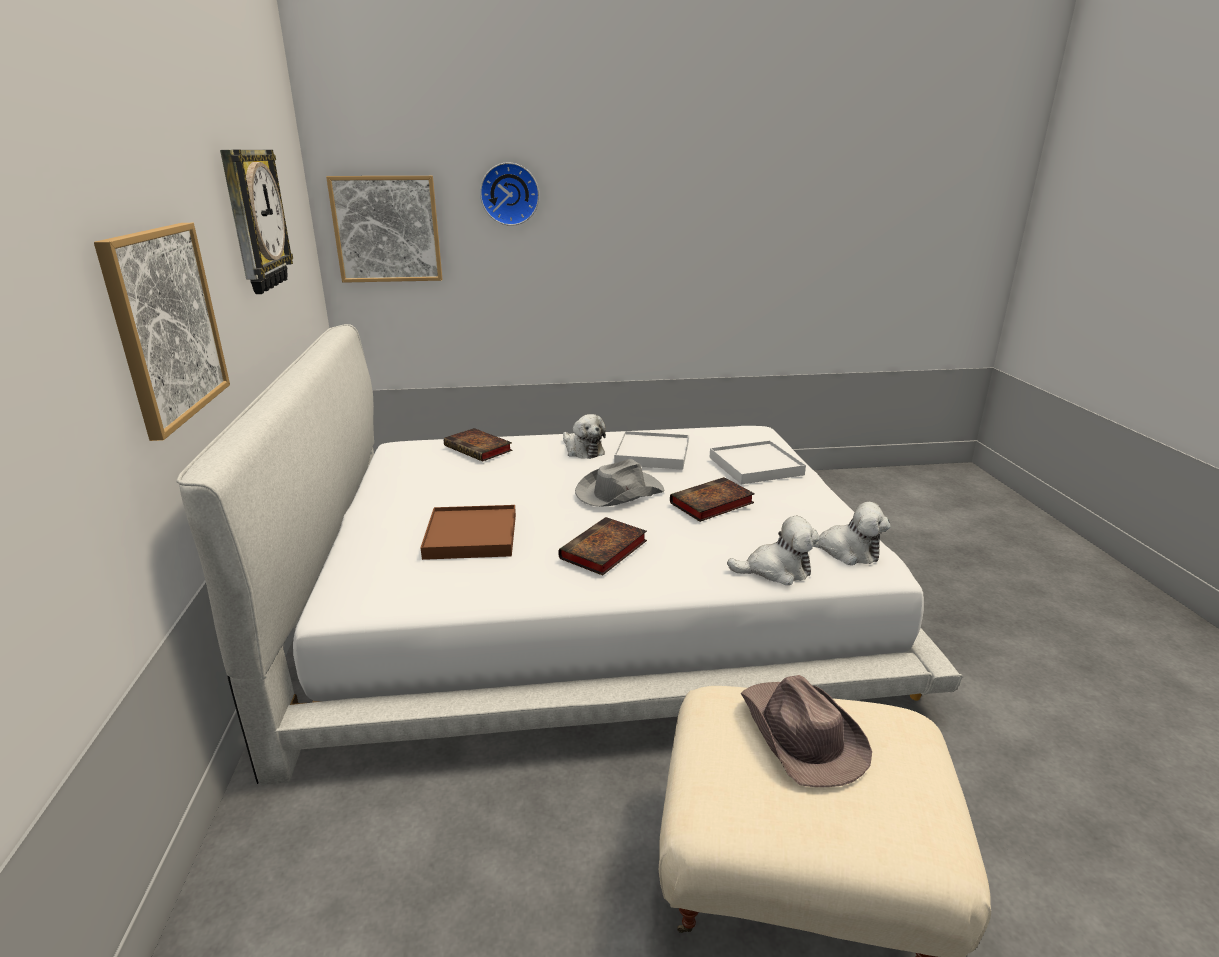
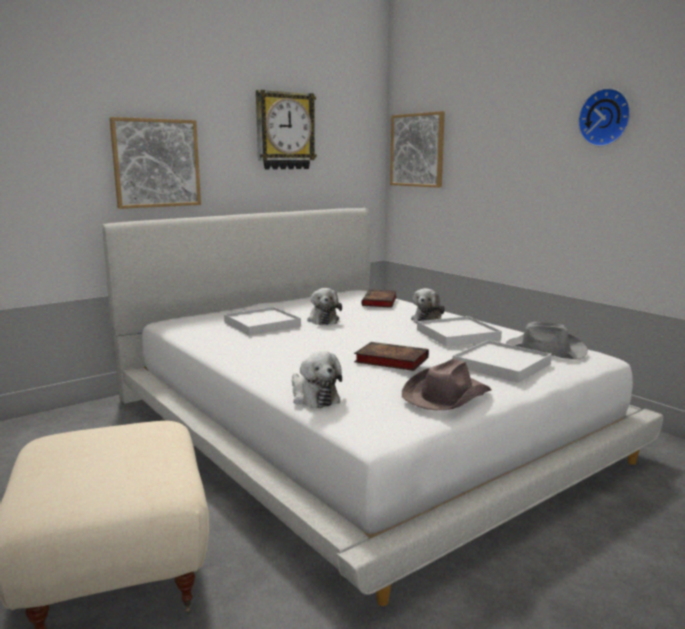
camera: 60 degrees right, 10 degrees down
(471, 536) = (262, 324): brown tray -> white tray
(509, 194) = (487, 122): wall clock -> wall clock (606, 117)
(603, 551) = (278, 350): book -> none
(618, 492) = (368, 337): grey hat -> grey hat (544, 349)
(800, 735) = (125, 447): brown hat -> brown hat (446, 395)
(846, 551) = (379, 415): plush toy -> plush toy (323, 320)

